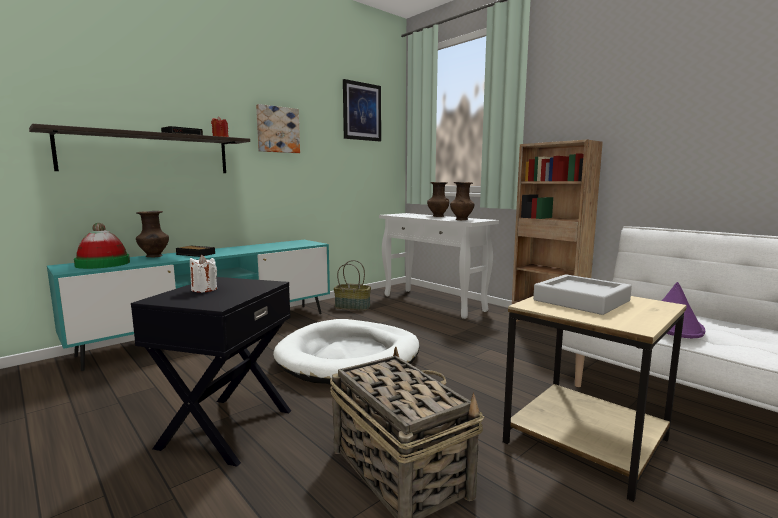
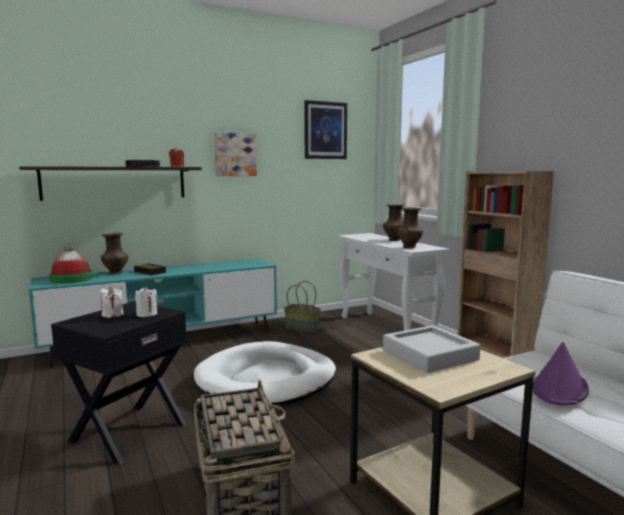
camera: 15 degrees right, 0 degrees up
(247, 286) = (147, 314): none -> white candle

